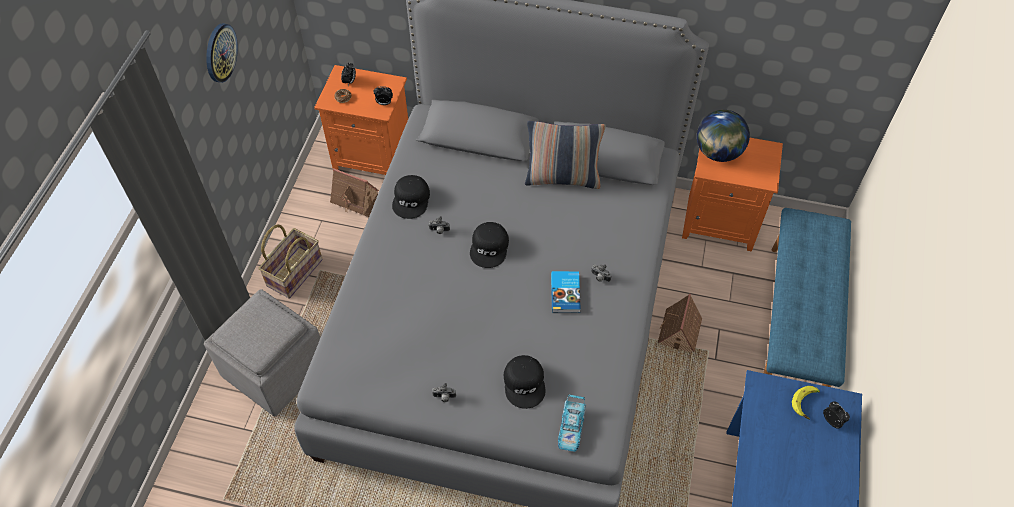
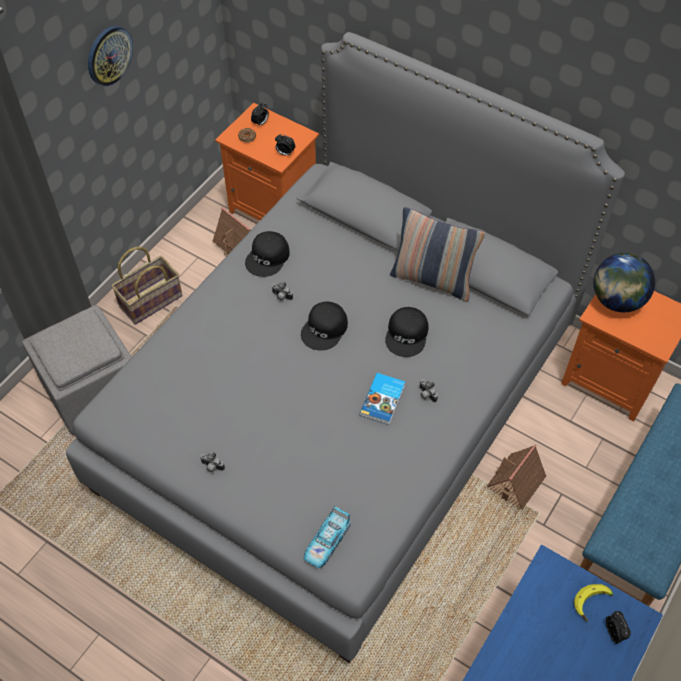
camera: 20 degrees right, 0 degrees up
(525, 383) = (299, 480): black cap -> black cap (407, 335)

